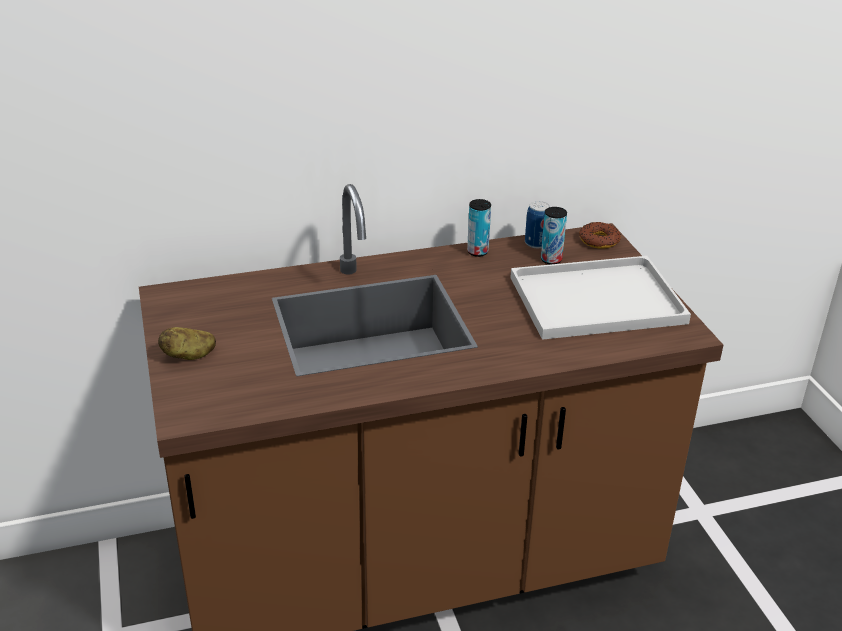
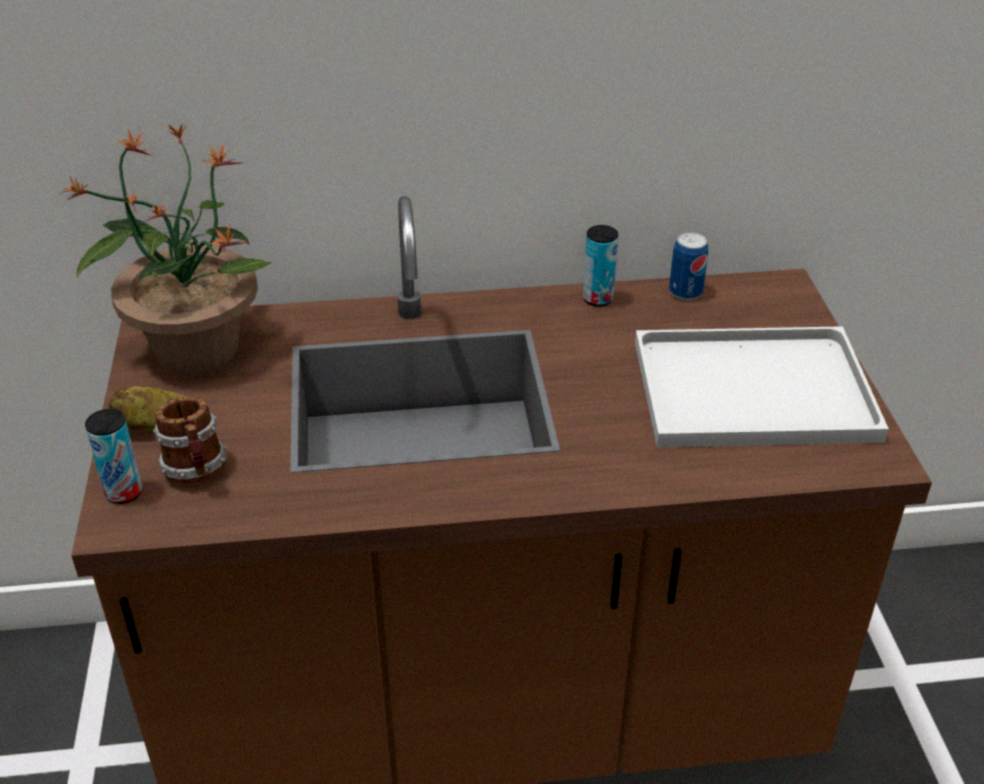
camera: 10 degrees right, 5 degrees up
(200, 303) = (195, 347): none -> potted plant
(229, 381) = (197, 471): none -> mug
(551, 260) = (701, 320): can -> can (124, 492)
(598, 240) = (778, 295): donut -> none

